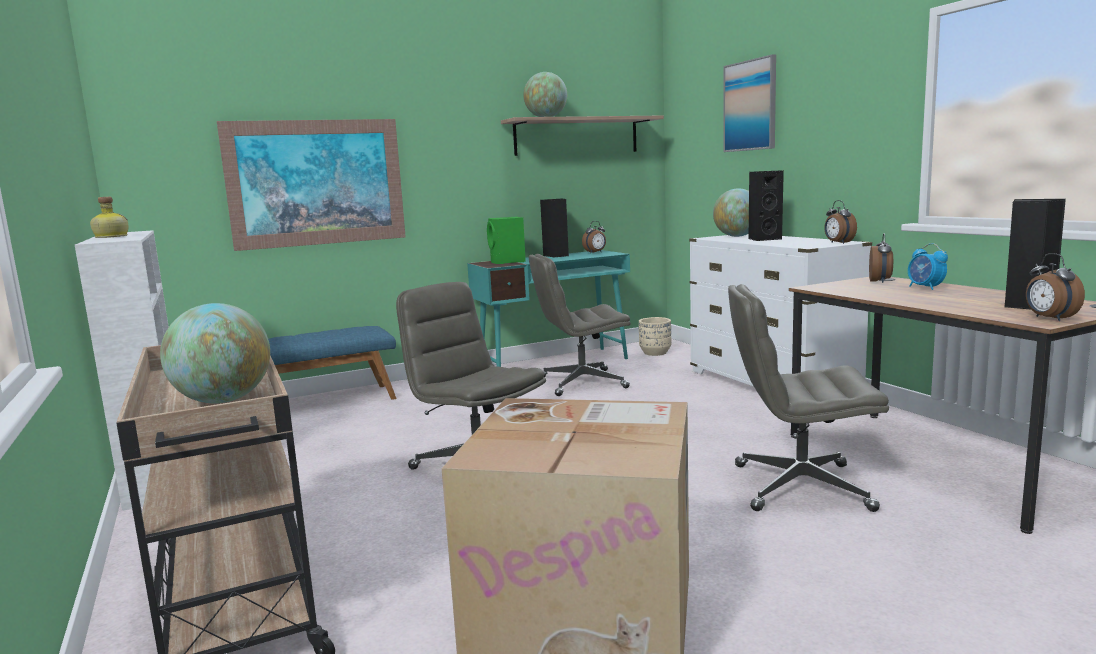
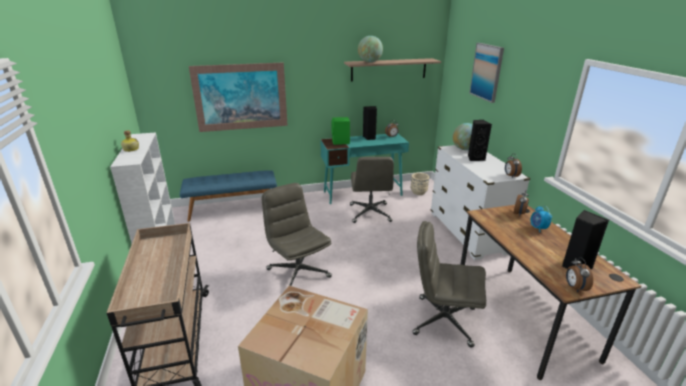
camera: 10 degrees right, 15 degrees up
(224, 401) = (161, 279): globe -> none
(581, 383) = (370, 213): grey office chair -> grey office chair turned 90 degrees counterclockwise

